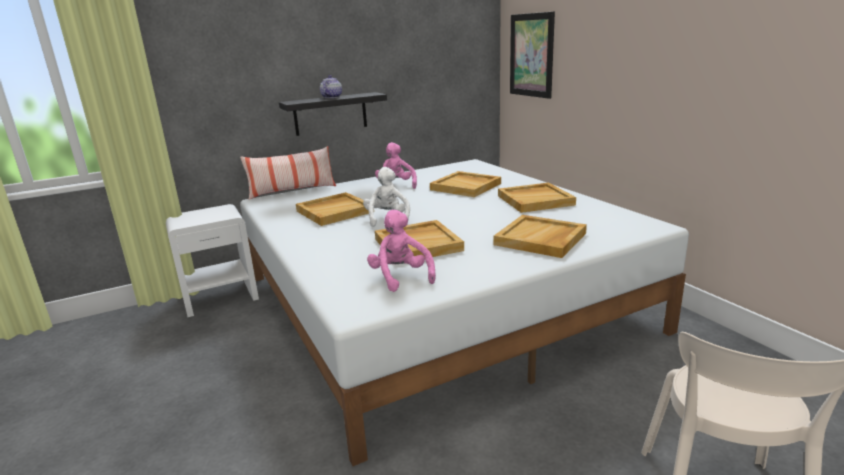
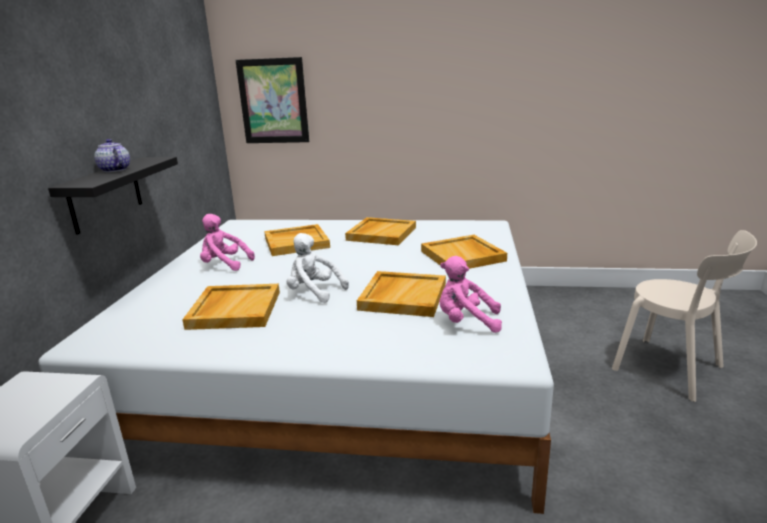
camera: 55 degrees left, 0 degrees up
(292, 191) = (99, 316): pillow -> none

